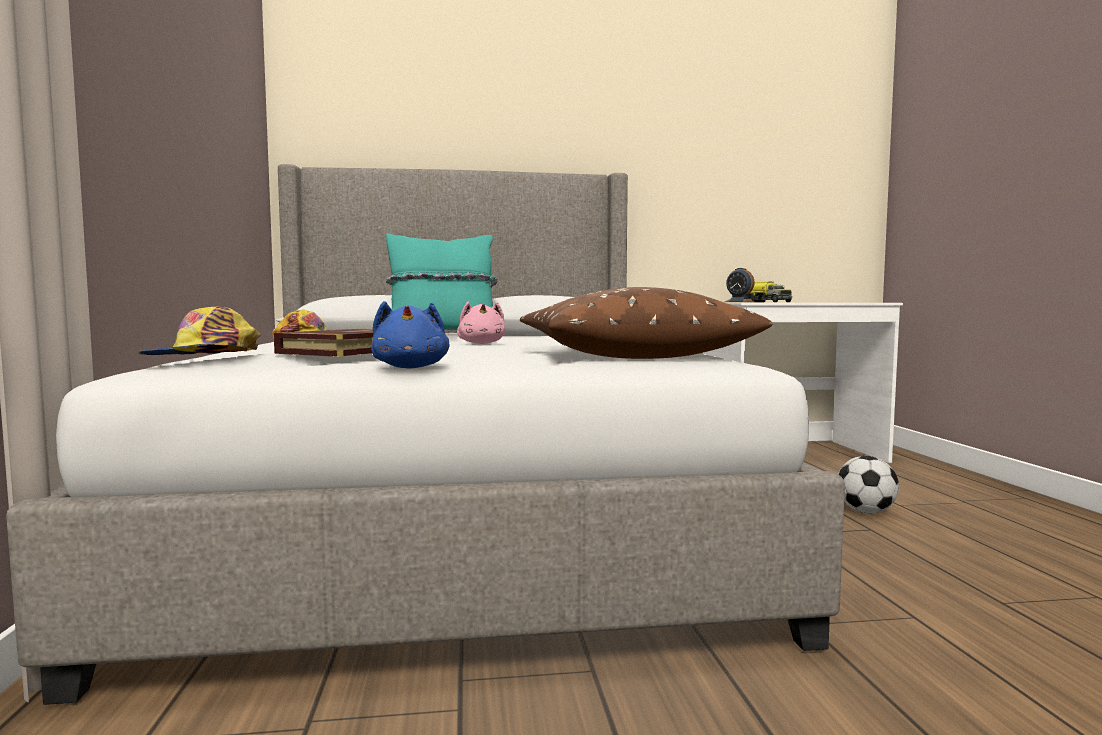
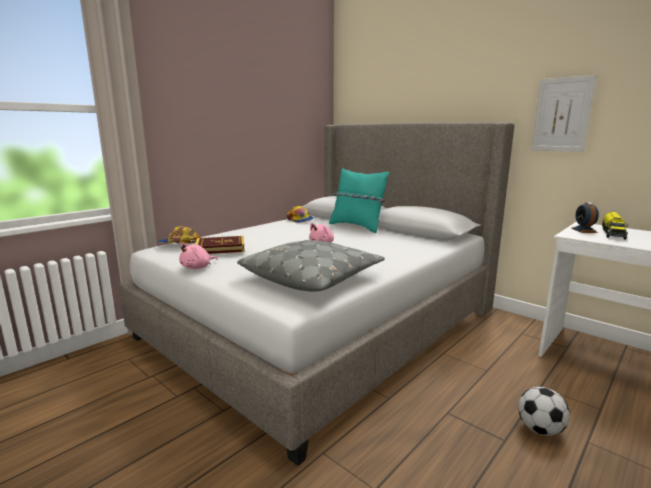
camera: 50 degrees right, 10 degrees up
(411, 368) = (197, 267): blue plush toy -> pink plush toy
(629, 355) = (312, 277): brown pillow -> grey pillow
(668, 172) = (562, 115): none -> picture

